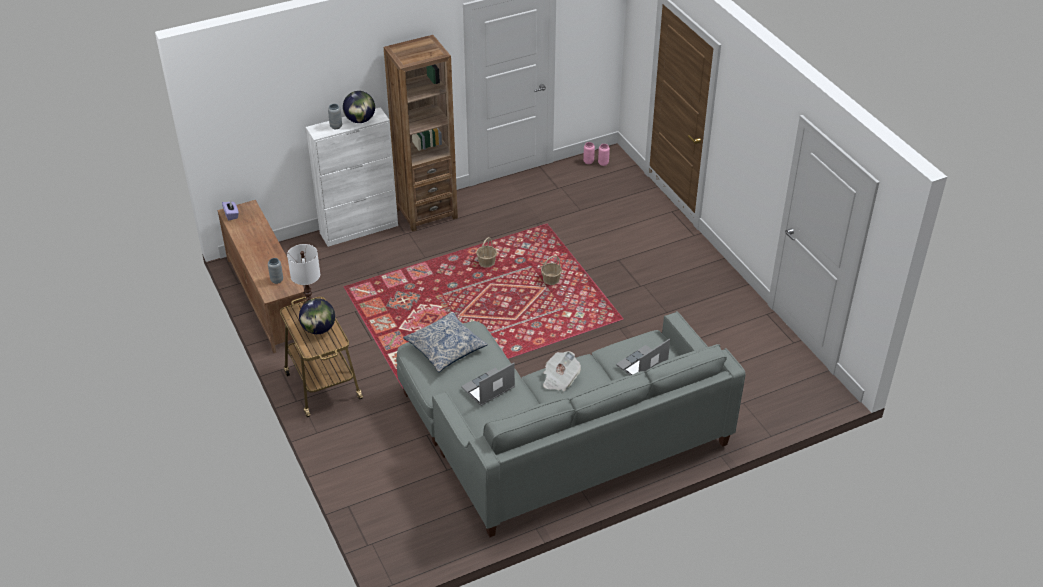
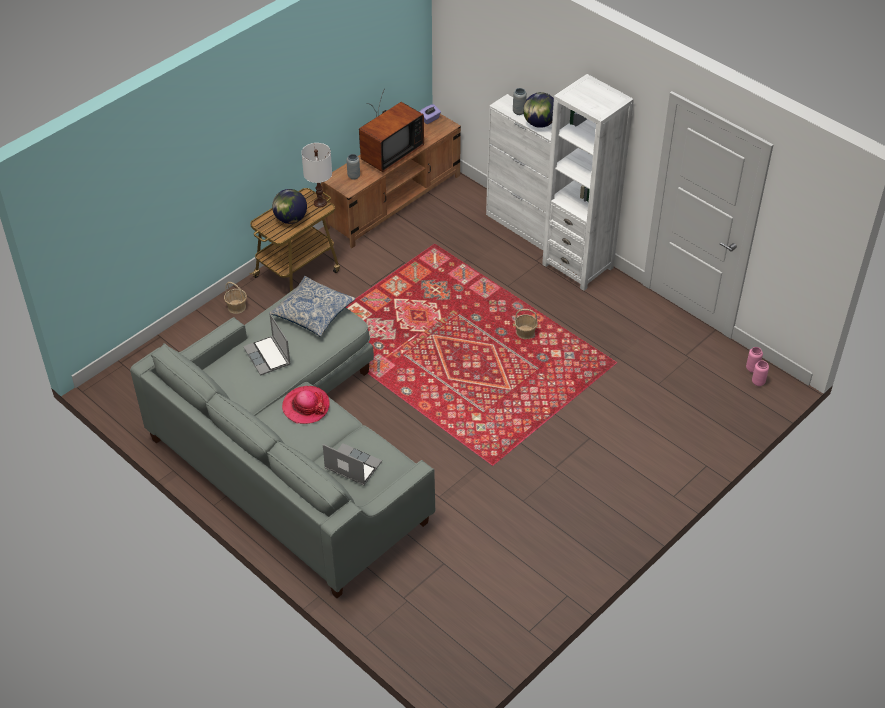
camera: 70 degrees right, 5 degrees up
(260, 251) = (388, 153): none -> television
(426, 213) = (578, 266): brown bookcase -> white bookcase
(488, 389) = (268, 356): laptop -> laptop turned 150 degrees counterclockwise
(551, 280) = (525, 390): basket -> basket (236, 307)
(560, 379) = (306, 406): newspaper -> hat

